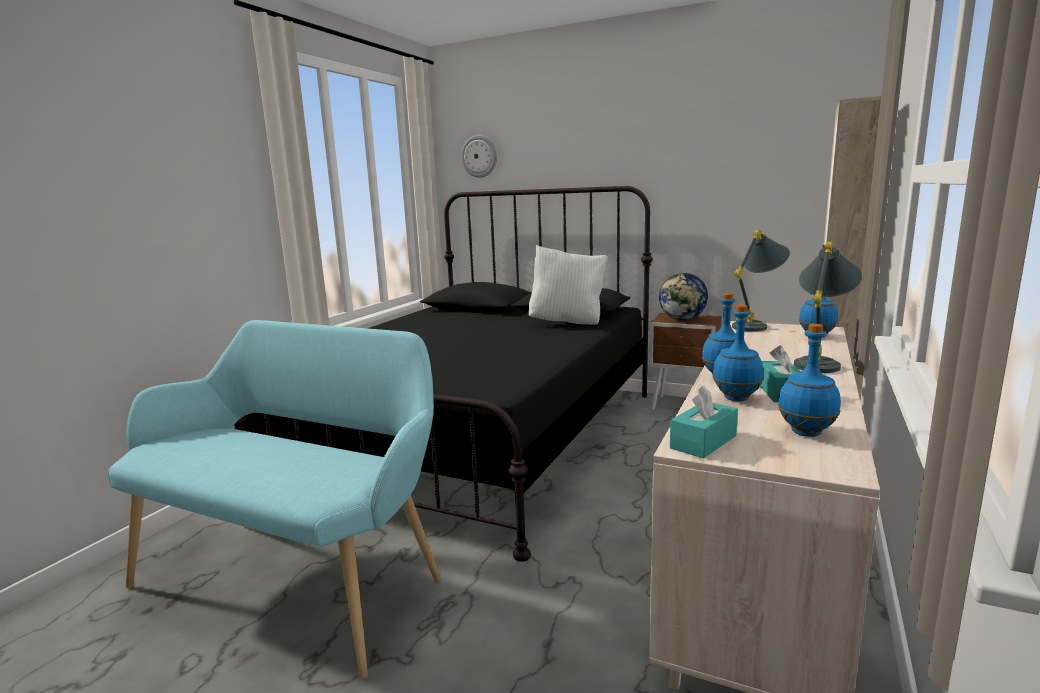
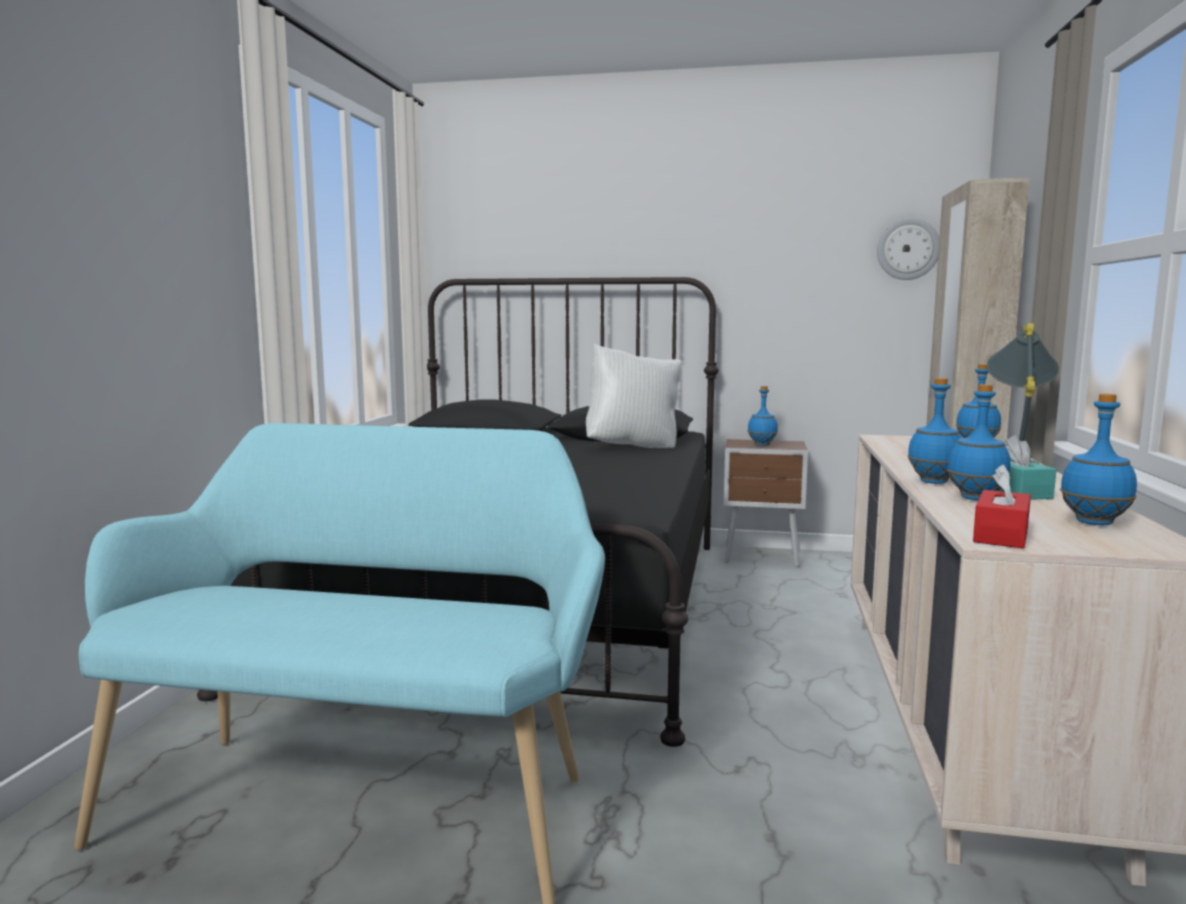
camera: 15 degrees left, 5 degrees down
(479, 156) = (480, 232): wall clock -> wall clock (908, 249)
(682, 319) = (762, 445): globe -> blue bottle
(703, 442) = (1001, 535): turquoise tissue box -> red tissue box
(757, 326) = (897, 438): grey table lamp -> none

